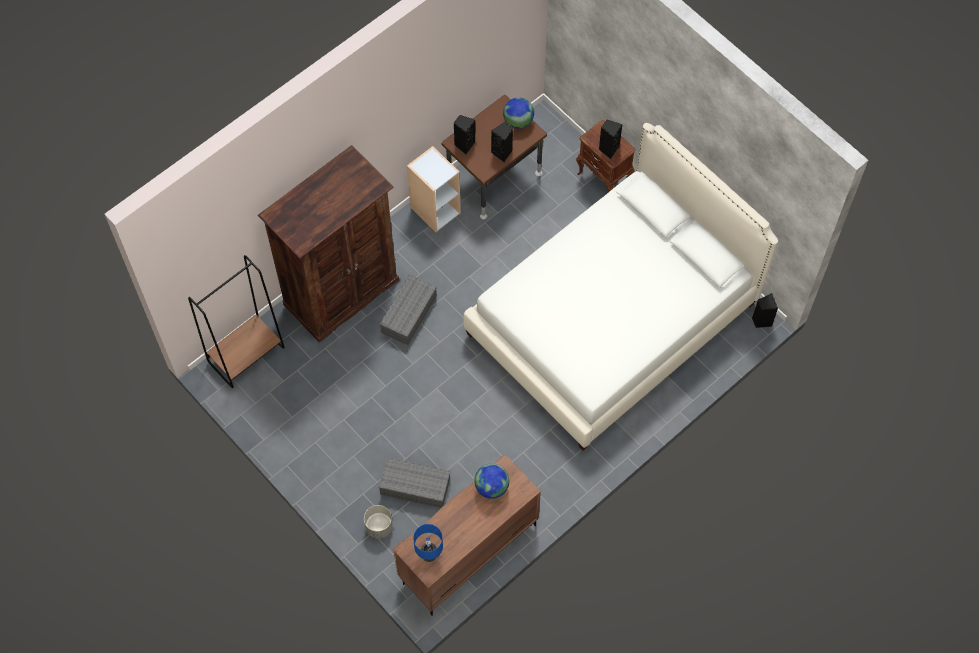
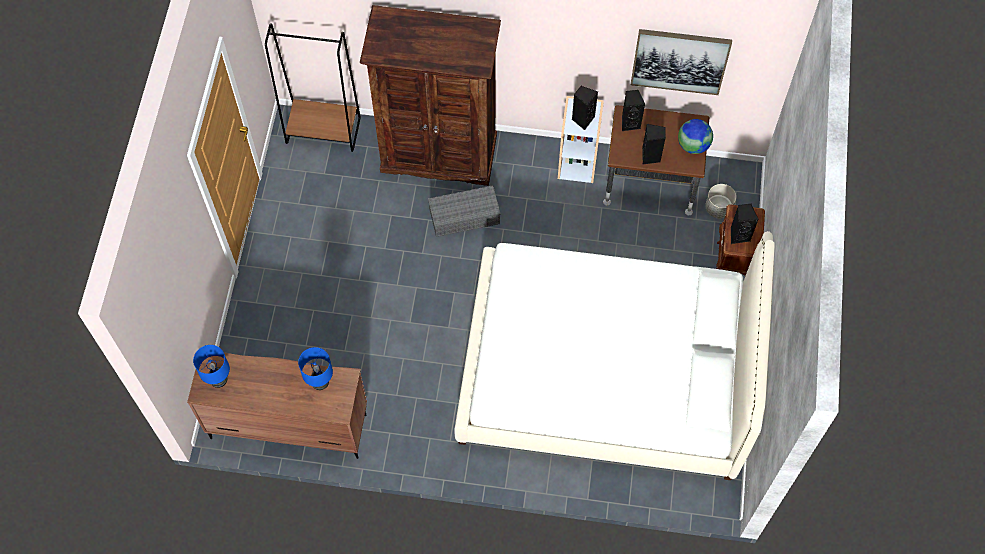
camera: 50 degrees right, 0 degrees up
(379, 526) = (256, 339): grey planter -> grey planter (718, 208)
(416, 486) = (315, 339): grey storage box -> none
(474, 70) = (680, 61): none -> picture
(491, 487) = (320, 382): globe -> blue table lamp
(761, 321) = (720, 499): black speaker -> black speaker (582, 119)

